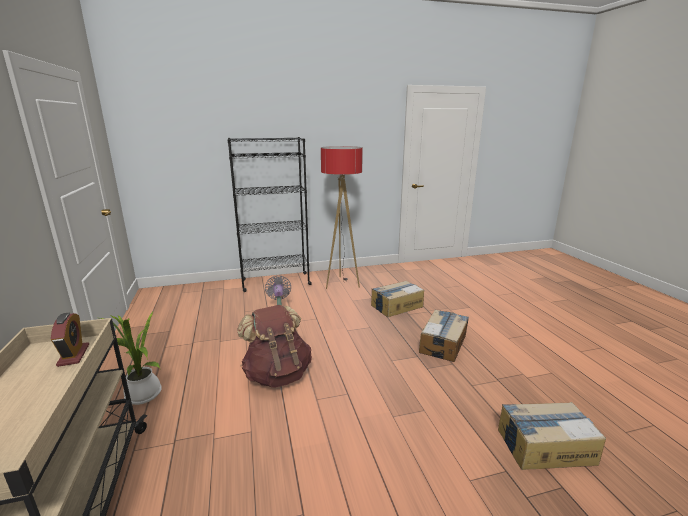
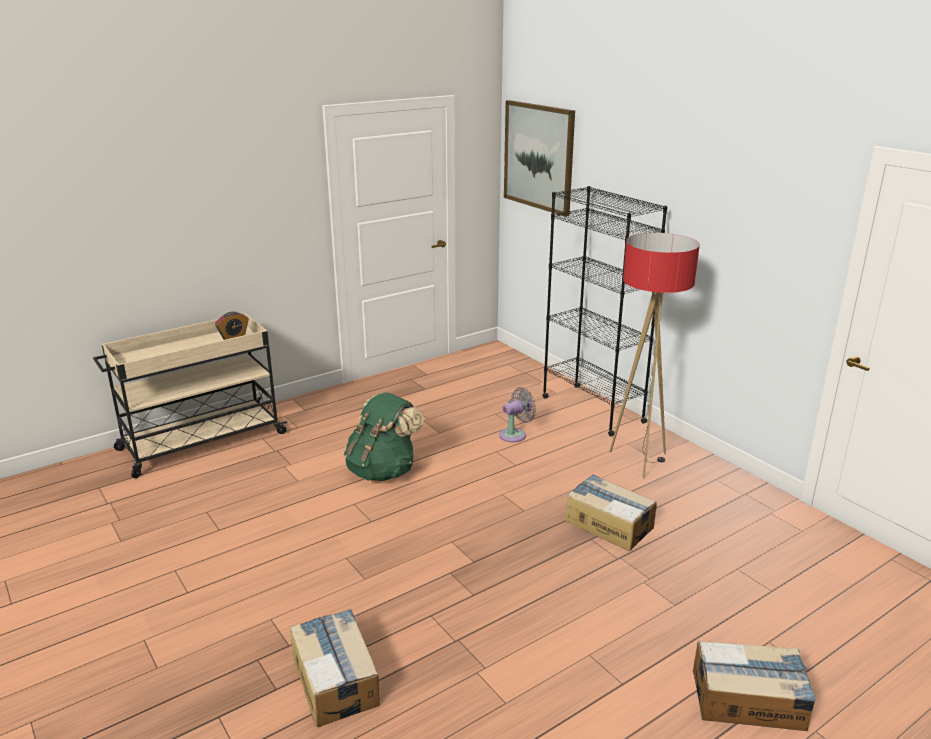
camera: 70 degrees right, 5 degrees up
(143, 396) = (321, 417): potted plant -> none
(161, 127) = (538, 156): none -> picture
(277, 374) = (383, 471): brown backpack -> green backpack
(443, 343) = (522, 582): cardboard box -> cardboard box (749, 700)

